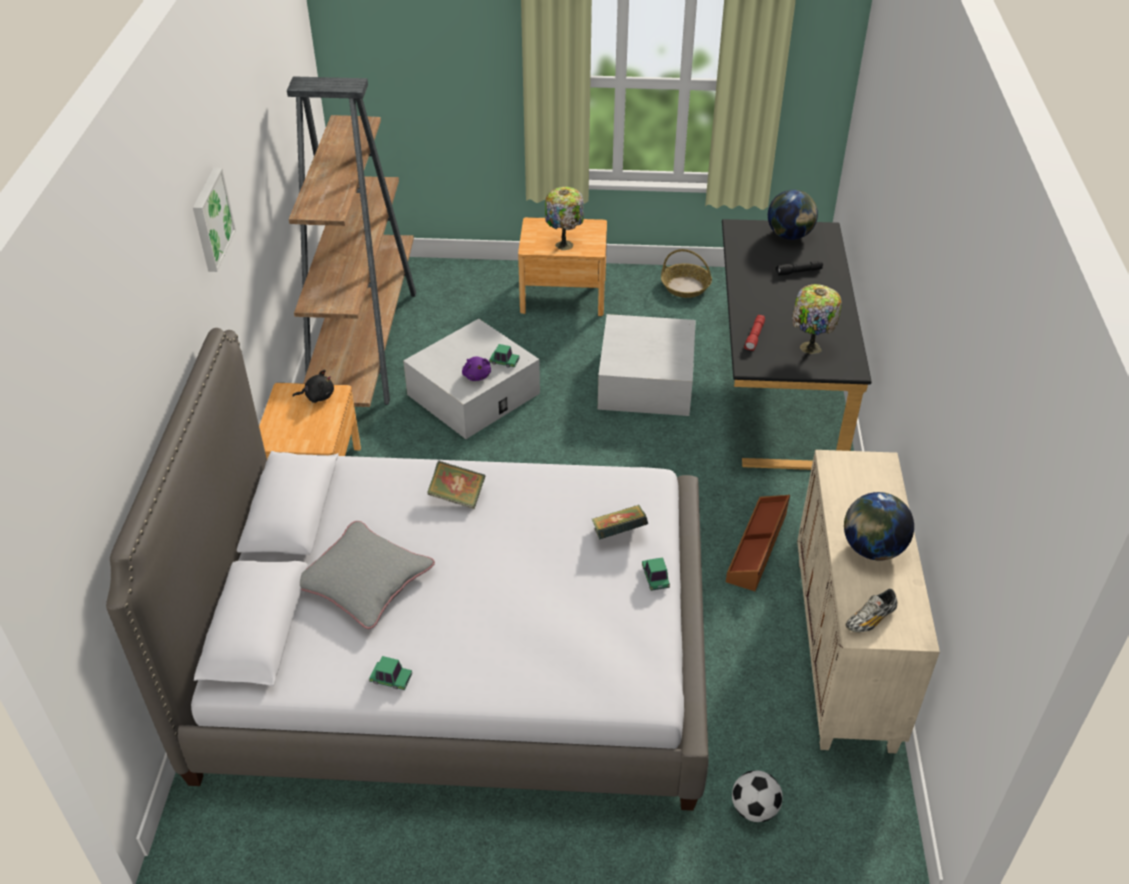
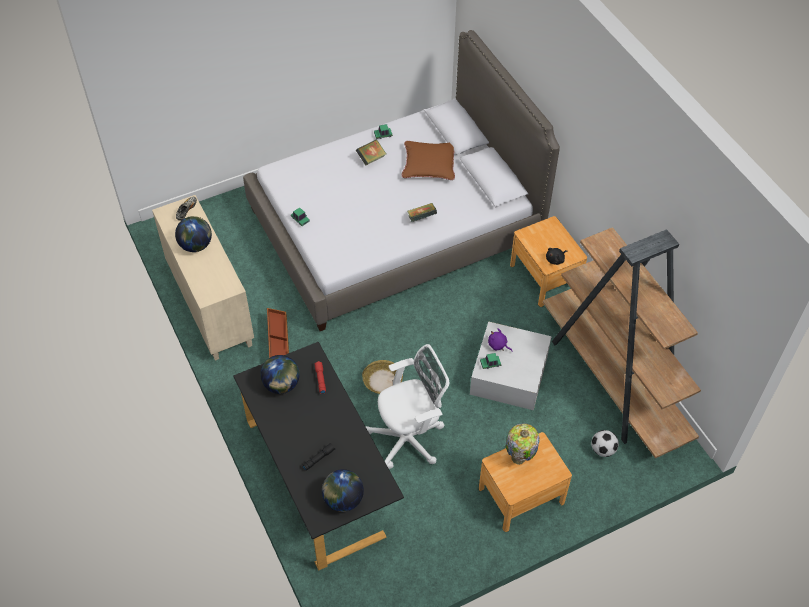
camera: 150 degrees right, 10 degrees up
(210, 219) = (590, 129): picture -> none
(364, 581) = (429, 164): grey pillow -> brown pillow
(619, 533) = (330, 233): book -> book (371, 158)
(646, 381) = (409, 438): white storage box -> white office chair
(686, 286) = (437, 554): basket -> basket (382, 381)
(754, 809) = (226, 220): football -> football (602, 449)
(809, 348) = (281, 385): table lamp -> globe

